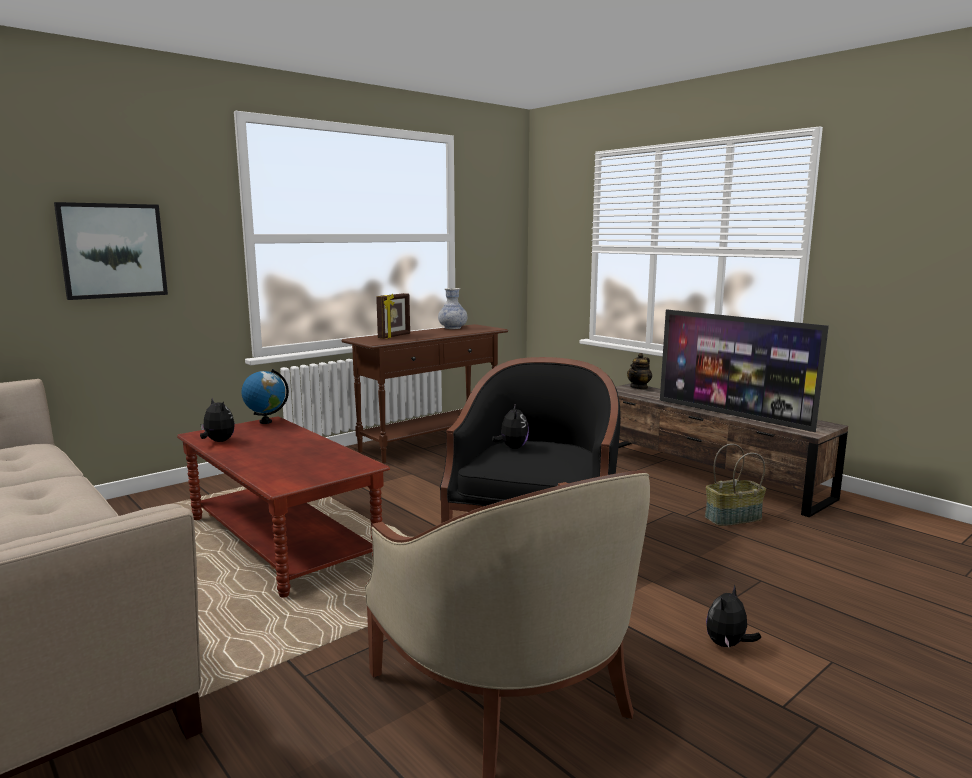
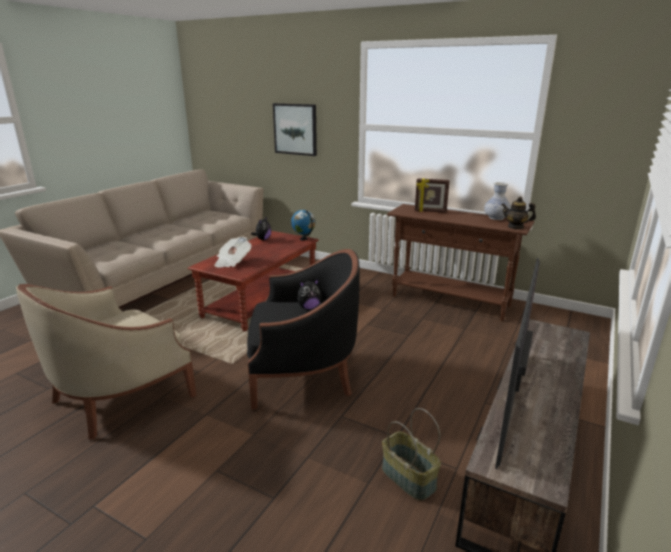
camera: 70 degrees right, 10 degrees up
(300, 465) = (232, 262): none -> newspaper
(639, 387) = (572, 338): teapot -> teapot (515, 227)
(727, 645) = (167, 477): plush toy -> none

